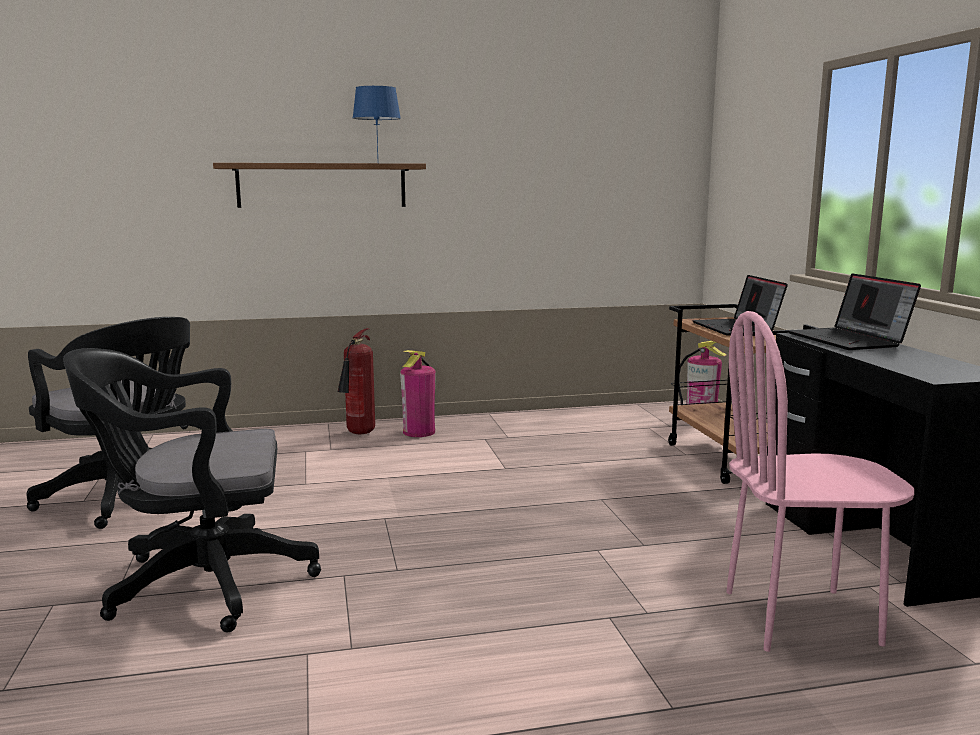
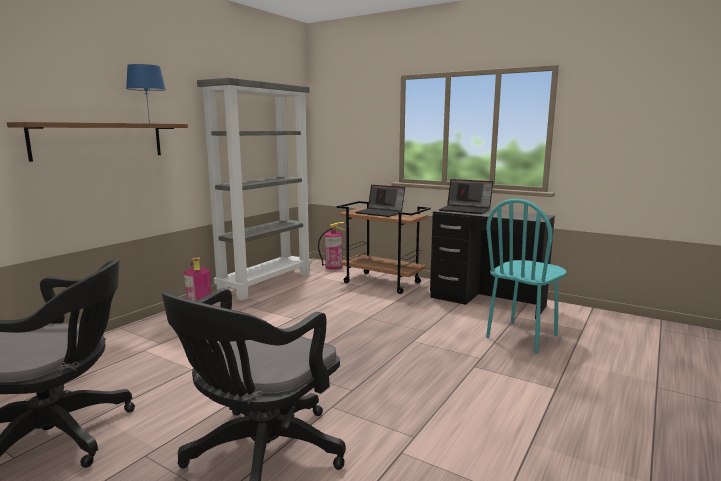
camera: 45 degrees left, 0 degrees up
(359, 434) = (160, 327): fire extinguisher -> none
(561, 416) = (266, 283): none -> grey bookcase
(801, 618) = (522, 336): pink chair -> turquoise chair

